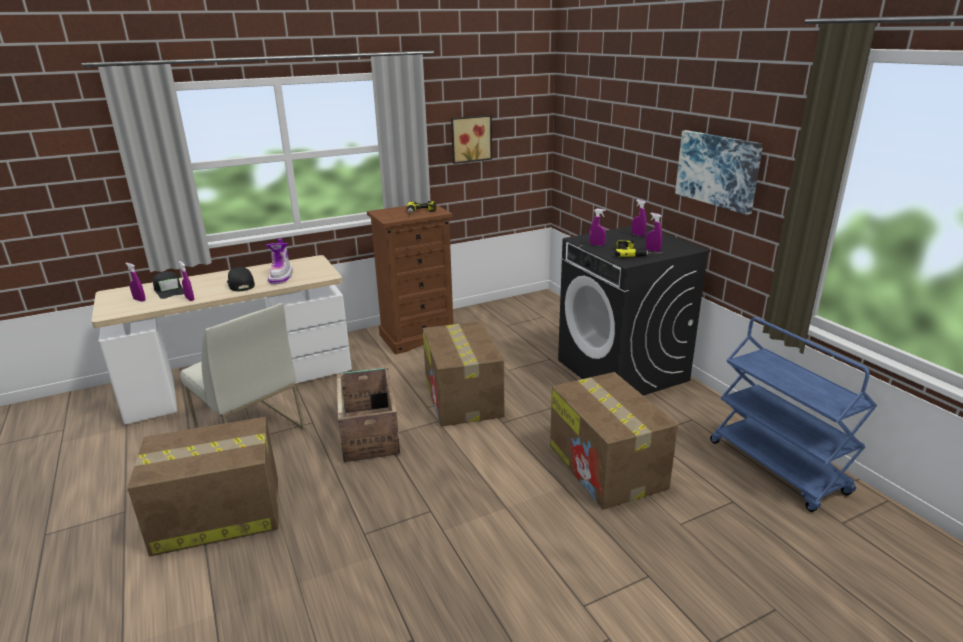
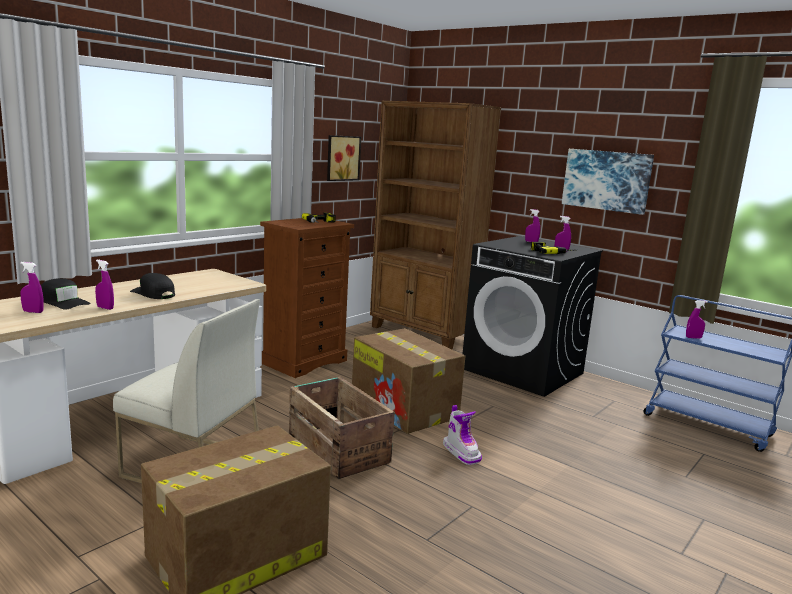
camera: 25 degrees left, 10 degrees down
(281, 277) = (195, 286): boot -> boot (462, 453)
(557, 315) = (423, 334): none -> brown bookcase
(597, 245) = (510, 247): purple spray bottle -> purple spray bottle (693, 338)
(607, 467) = (588, 444): cardboard box -> none

